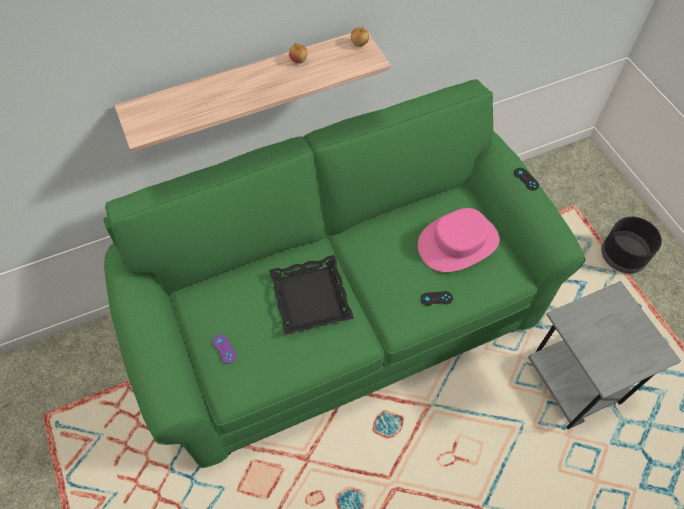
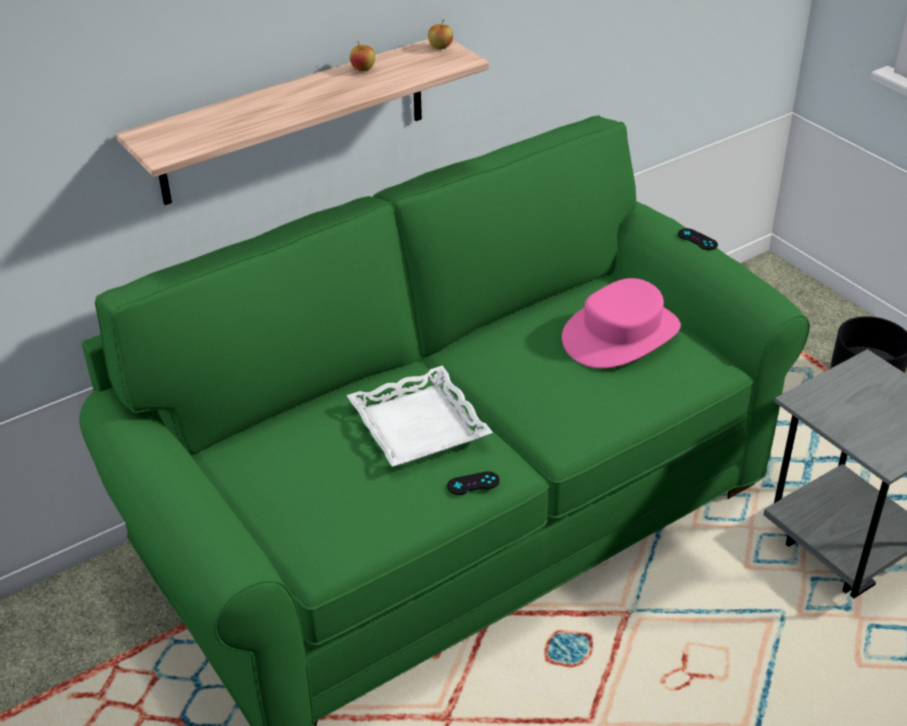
camera: 10 degrees left, 20 degrees down
(224, 349) = (298, 504): purple game controller -> none
(310, 298) = (417, 425): black tray -> white tray
(436, 298) = (609, 400): black game controller -> black game controller (473, 483)

